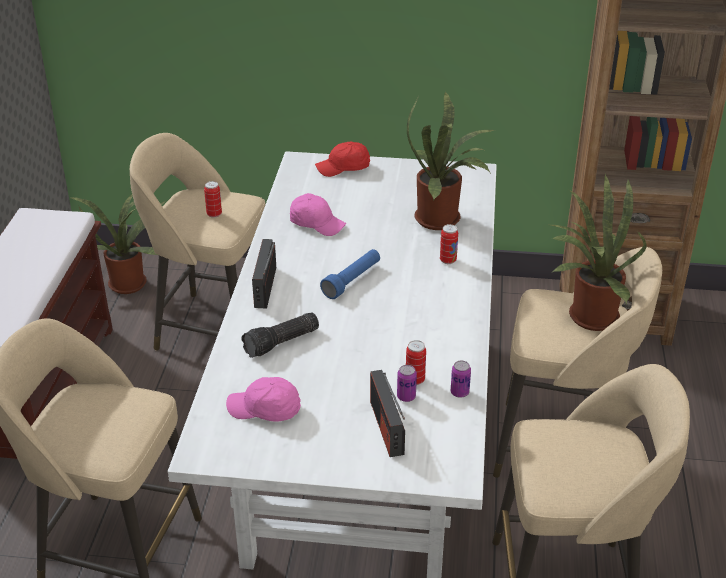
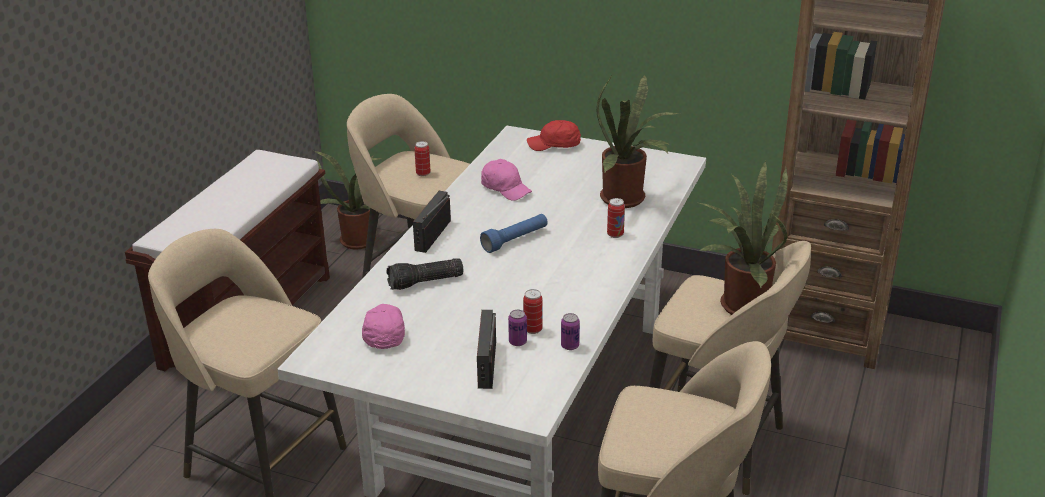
camera: 15 degrees right, 5 degrees down
(265, 410) = (384, 333): pink cap -> pink cap turned 60 degrees clockwise

